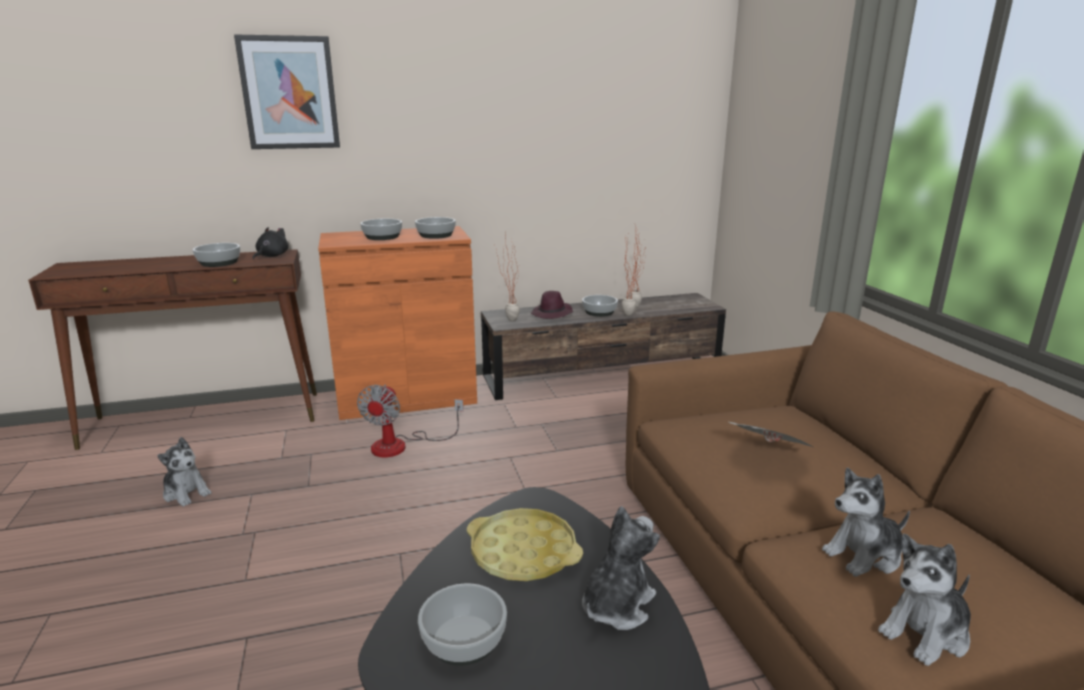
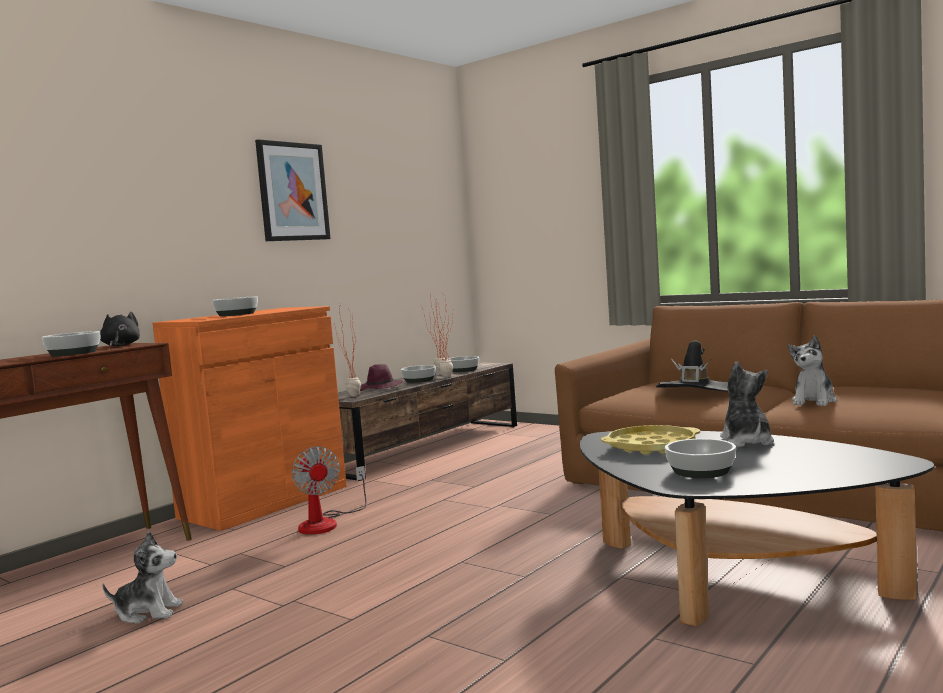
camera: 35 degrees left, 15 degrees down
(289, 93) = (117, 168): picture -> picture (293, 191)
(435, 235) = (286, 309): bowl -> bowl (463, 370)
(769, 454) = (695, 390): newspaper -> black hat
(926, 633) = (886, 407): plush toy -> none

